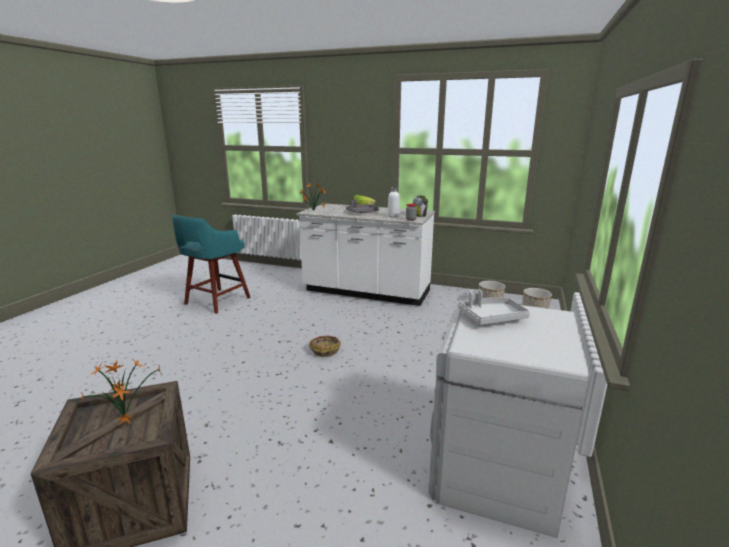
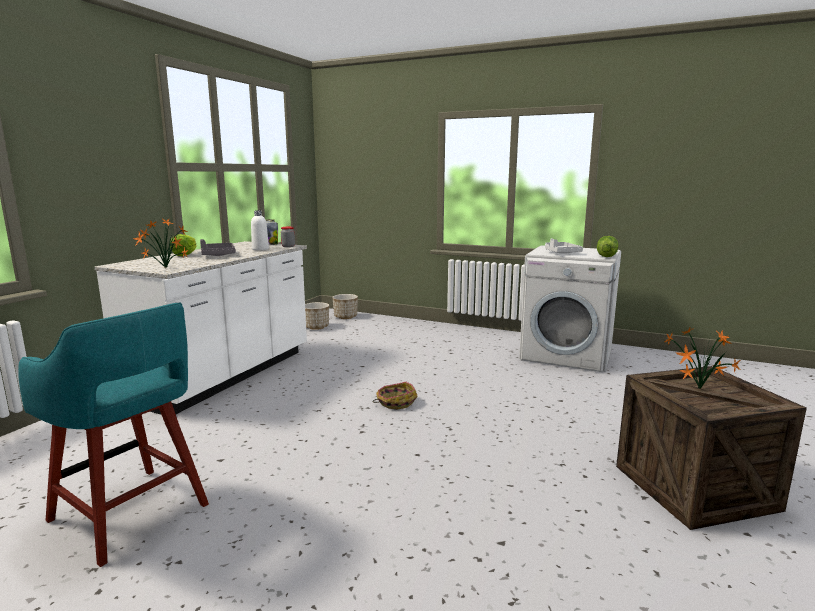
camera: 85 degrees left, 5 degrees down
(477, 347) = (606, 256): none -> lettuce

